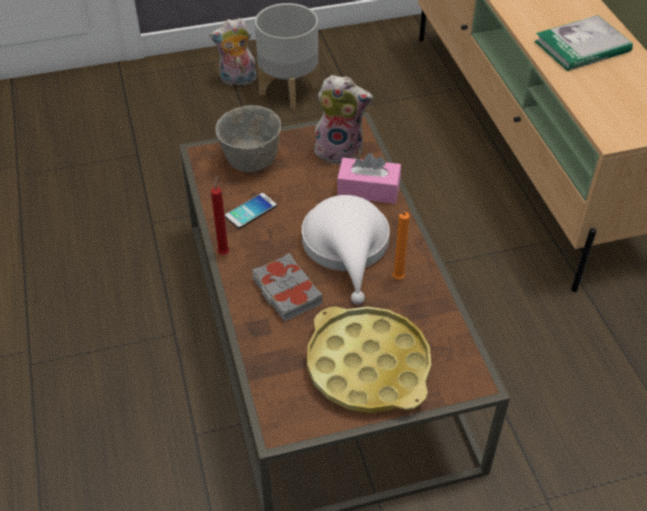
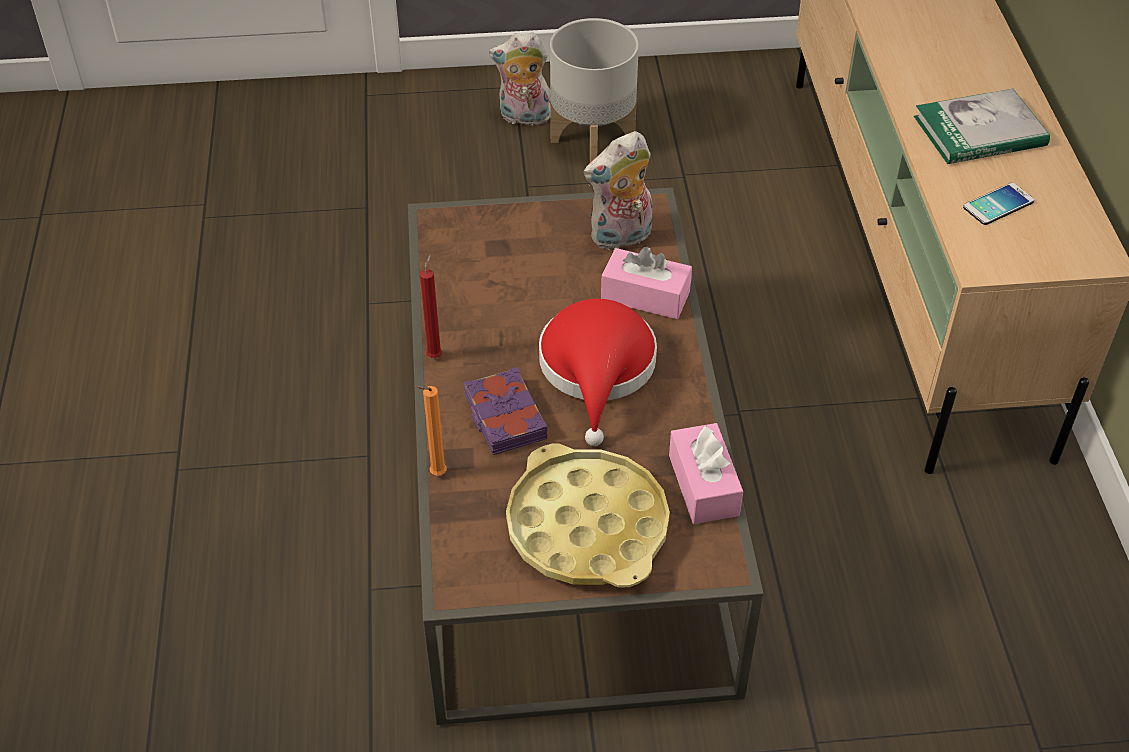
camera: 10 degrees right, 0 degrees up
(251, 163) = (498, 240): grey bowl -> none
(251, 211) = (482, 305): phone -> phone (998, 205)
(286, 292) = (504, 417): grey book -> purple book
(340, 151) = (620, 238): plush toy -> plush toy turned 135 degrees clockwise
(347, 248) = (597, 370): white hat -> red hat
(396, 279) = (653, 420): orange candle -> orange candle (435, 474)
(445, 322) = (703, 485): none -> pink tissue box

